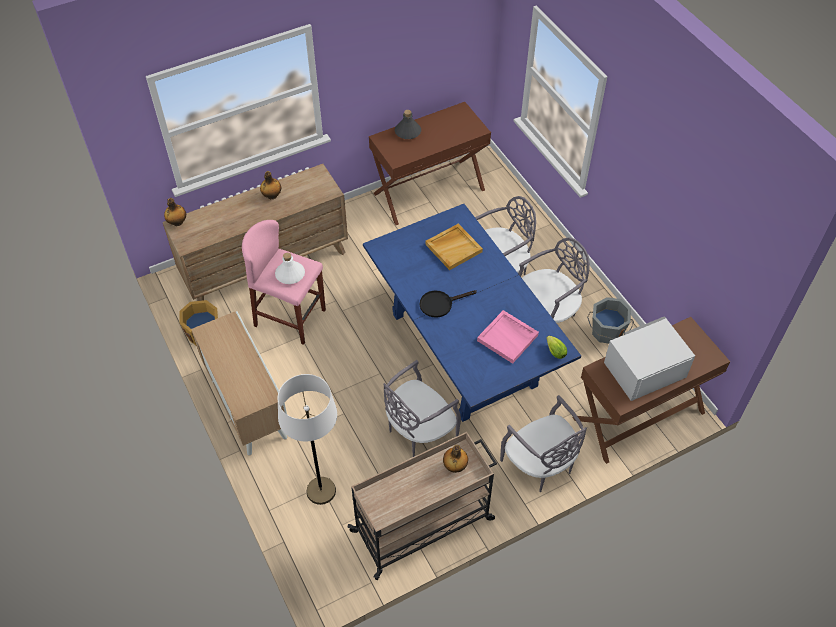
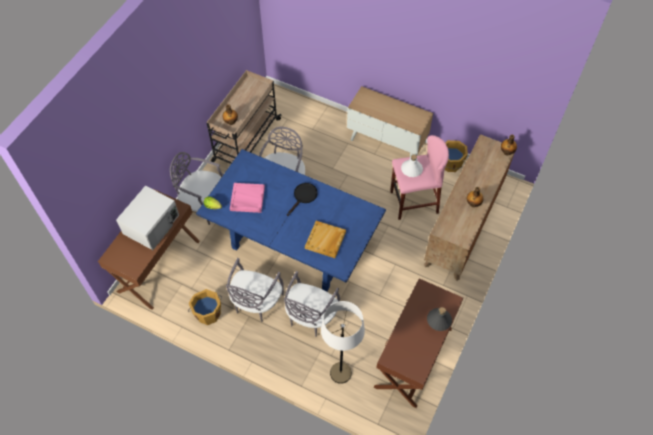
camera: 145 degrees right, 5 degrees up
(321, 491) = (310, 127): white floor lamp -> white floor lamp (340, 373)
(606, 332) = (208, 313): grey bucket -> orange bucket

